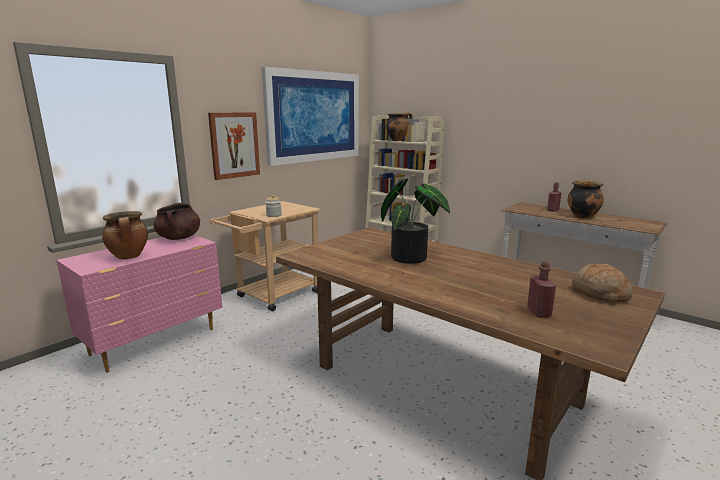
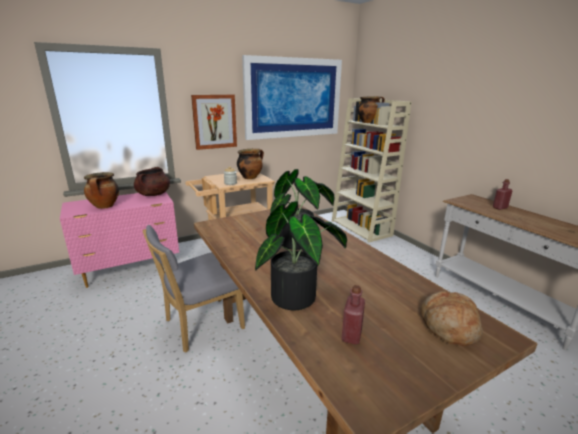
camera: 20 degrees right, 5 degrees up
(298, 379) = (200, 325): none -> grey chair
(465, 296) = (299, 298): none -> potted plant
(582, 216) = (527, 220): cooking pot -> cooking pot (250, 177)

